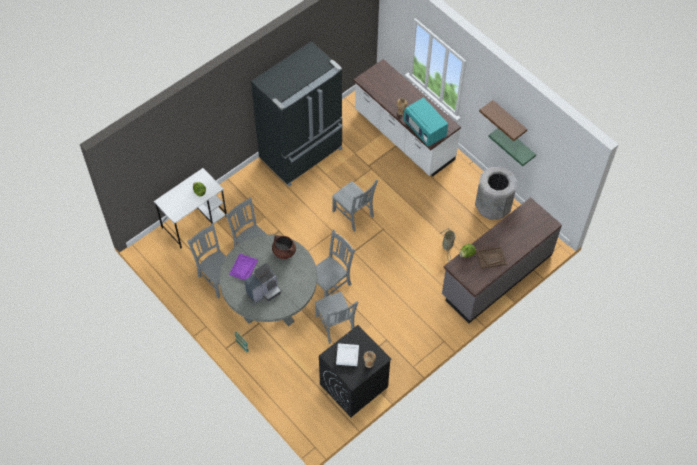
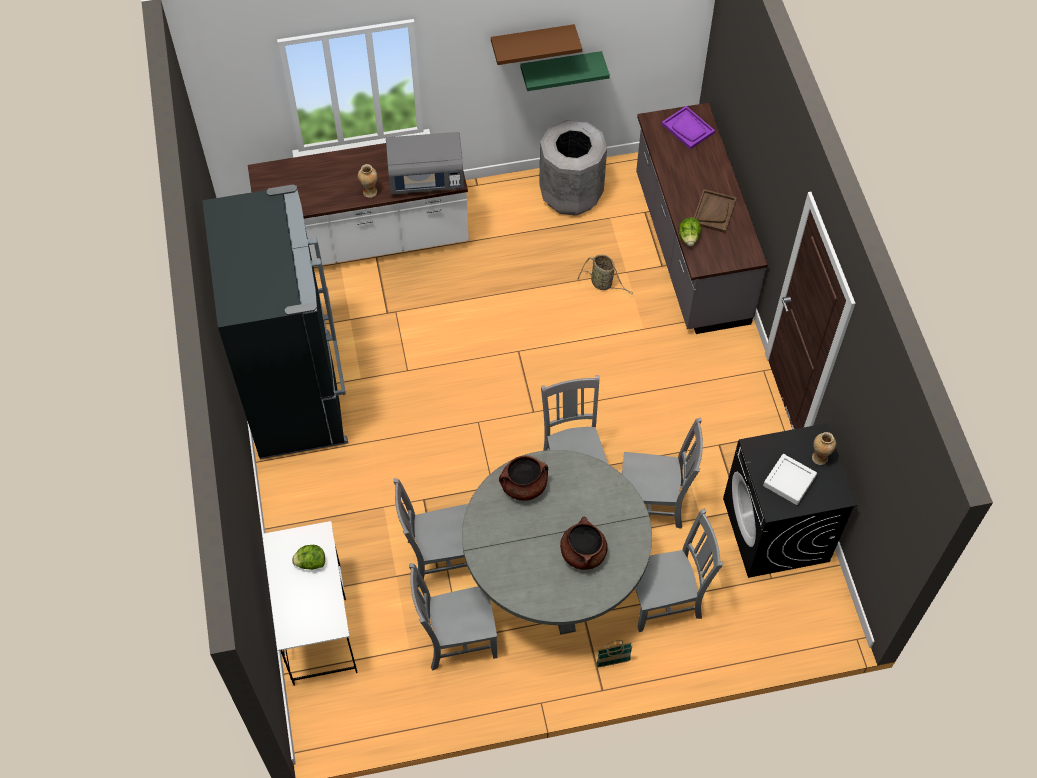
camera: 60 degrees left, 0 degrees up
(243, 267) = (517, 563): purple tray -> purple tray (688, 128)
(264, 291) = (583, 553): coffee machine -> brown cooking pot
(354, 214) = (465, 378): grey chair -> grey chair (666, 600)
(425, 129) = (426, 178): turquoise microwave -> grey microwave

